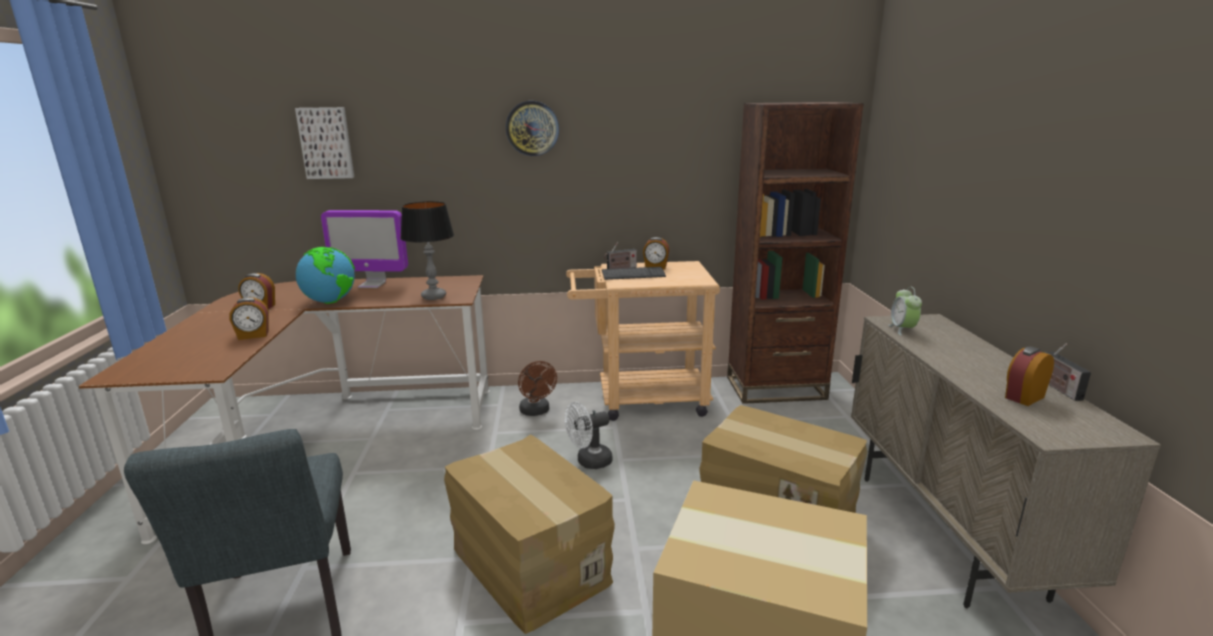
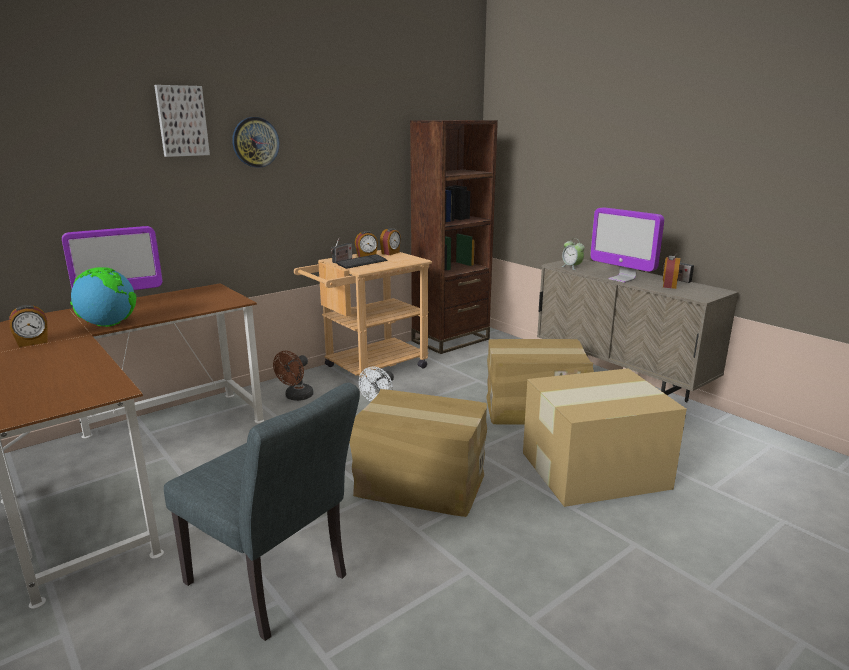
camera: 35 degrees left, 0 degrees up
(253, 335) = (88, 361): alarm clock -> alarm clock (390, 253)
(326, 143) = (47, 161): picture -> picture (181, 121)
(433, 296) = (209, 304): table lamp -> none
(536, 412) = (296, 397): brown fan -> brown fan turned 90 degrees clockwise
(952, 367) = (622, 279): none -> monitor

